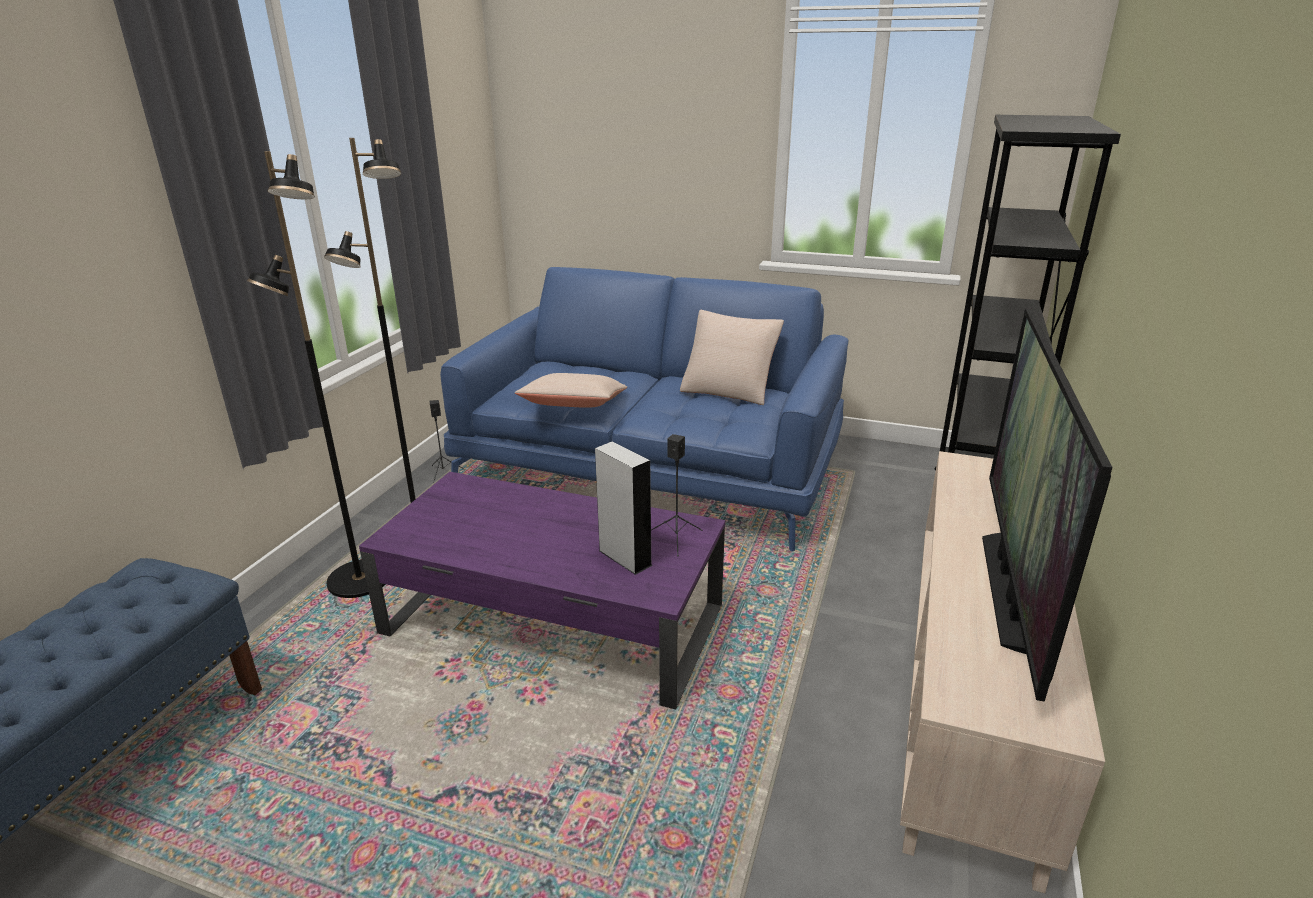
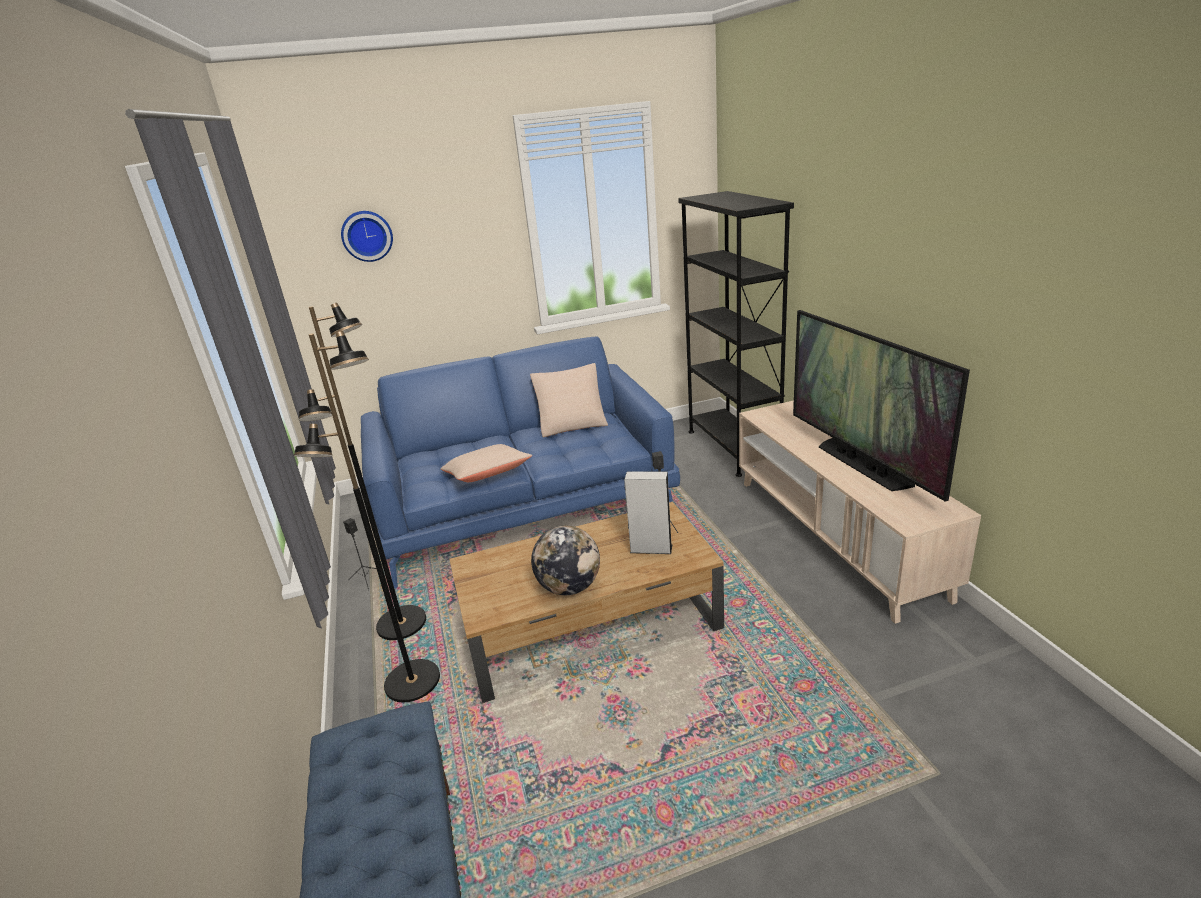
camera: 35 degrees left, 0 degrees up
(495, 552) = (569, 587): none -> globe
(555, 620) = (591, 625): purple coffee table -> brown coffee table
(590, 103) = (367, 235): none -> wall clock

